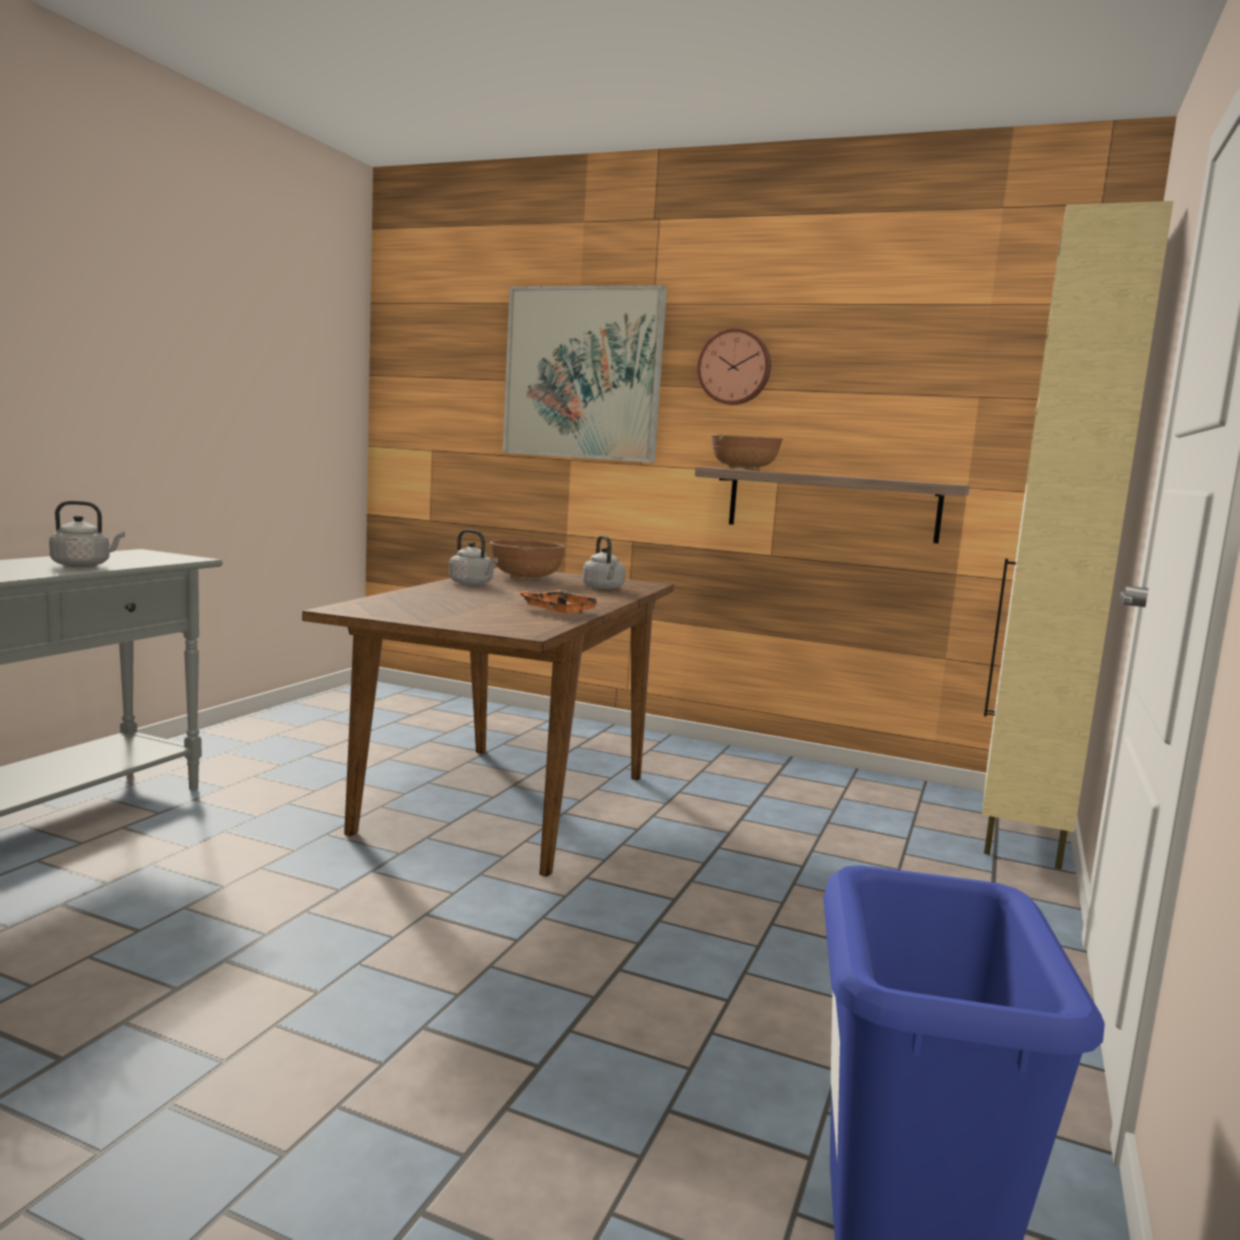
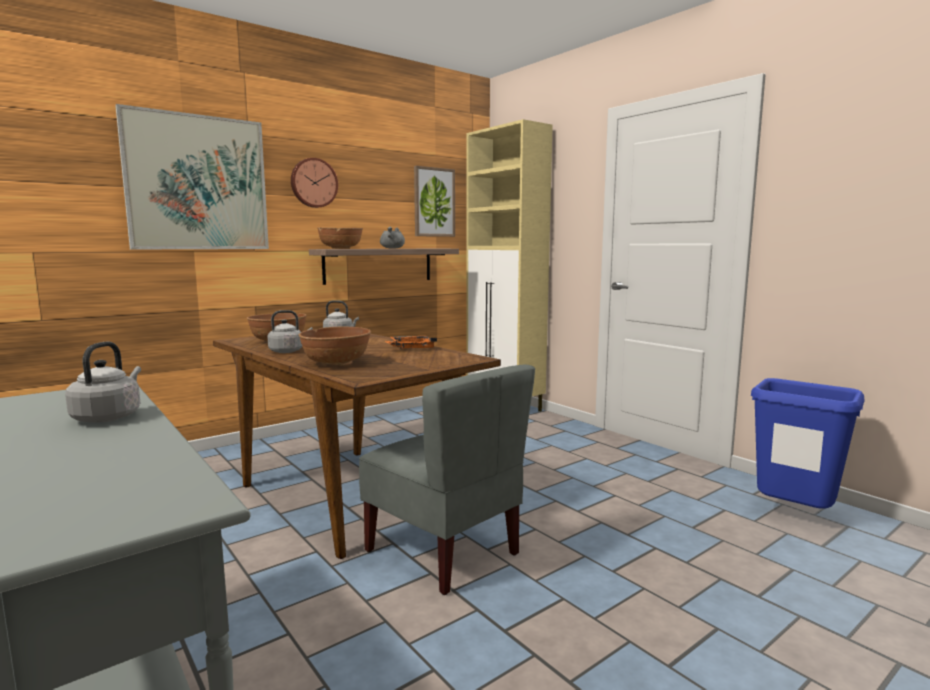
camera: 60 degrees left, 0 degrees up
(399, 887) = (444, 552): none -> grey chair
(423, 598) = (336, 363): none -> brown bowl
(839, 476) = (392, 248): none -> grey cooking pot
(970, 395) = (434, 202): none -> picture

